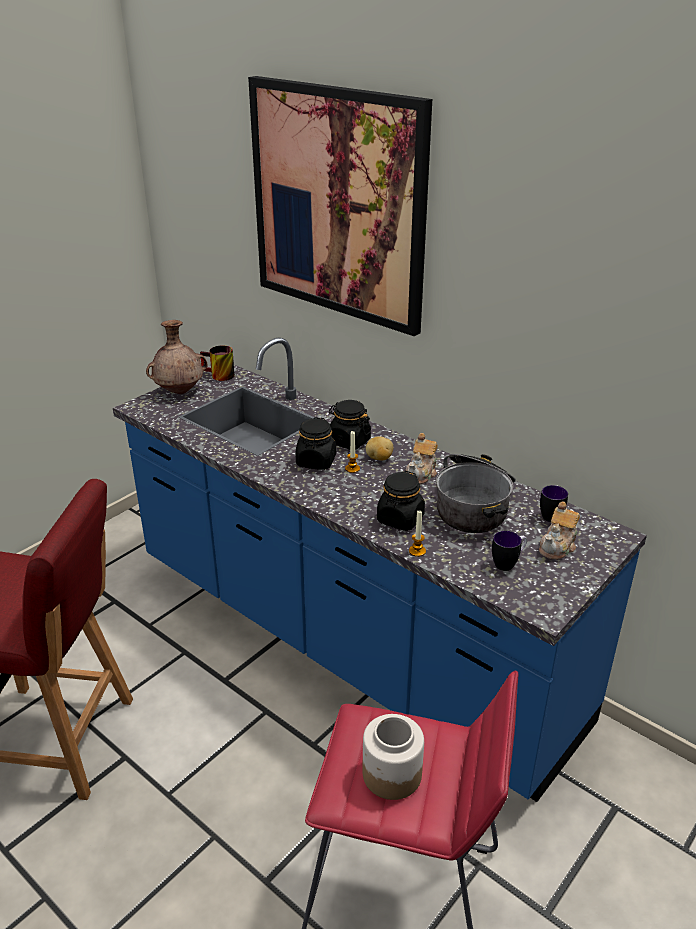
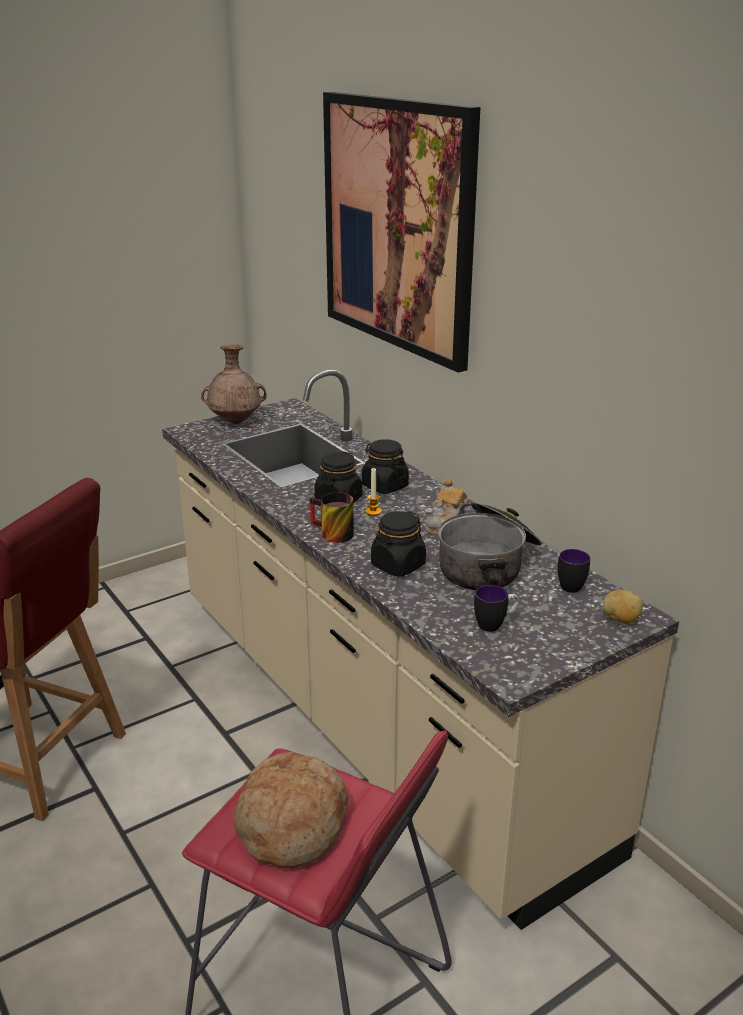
camera: 15 degrees right, 5 degrees down
(218, 376) = (282, 412): mug -> mug (330, 534)
(348, 640) = (371, 717): blue counter -> beige counter
(379, 458) = (407, 506): potato -> potato (620, 620)
(391, 774) = (291, 824): jar -> bread
(417, 551) = (399, 598): candle -> none
(558, 546) = (563, 617): teapot -> none

